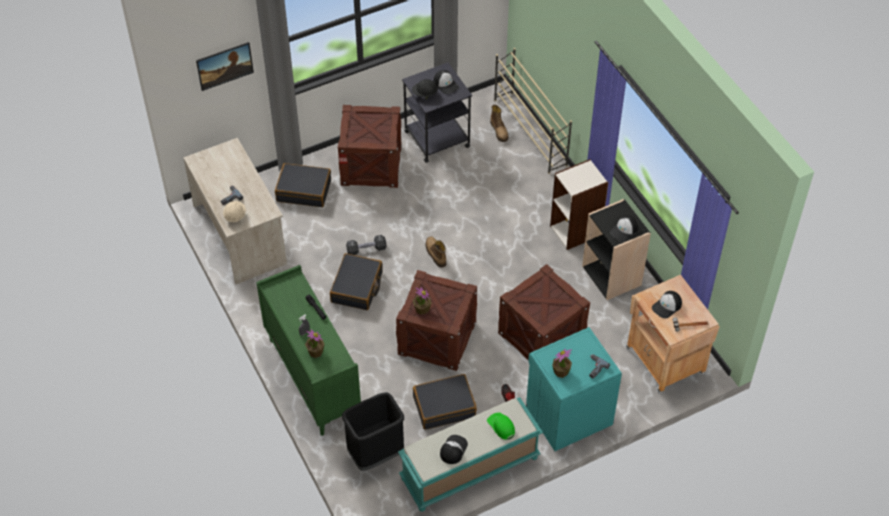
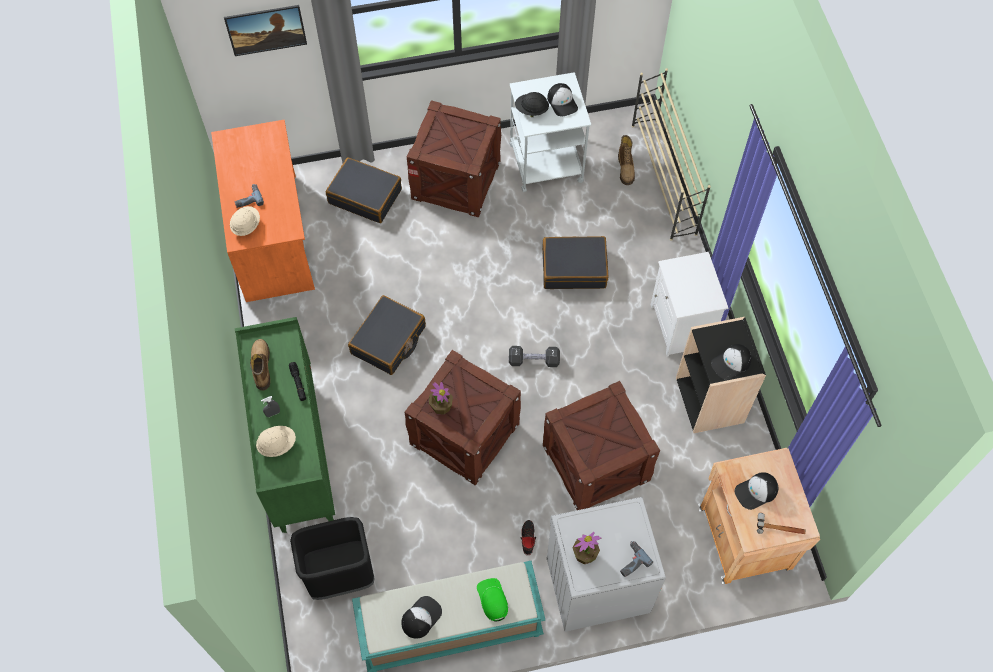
camera: 15 degrees right, 10 degrees up
(240, 234) = (273, 236): beige desk -> orange desk
(315, 352) = (277, 445): potted plant -> beige hard hat
(366, 249) = (415, 292): black dumbbell -> black dumbbell (534, 360)
(435, 254) = (497, 317): boot -> boot (261, 366)
(438, 138) = (547, 162): black cart -> white cart
(444, 406) = (445, 531): black suitcase -> black suitcase (574, 268)
(567, 414) = (596, 583): turquoise washing machine -> white washing machine
(576, 231) = (682, 327): bookcase -> white nightstand

